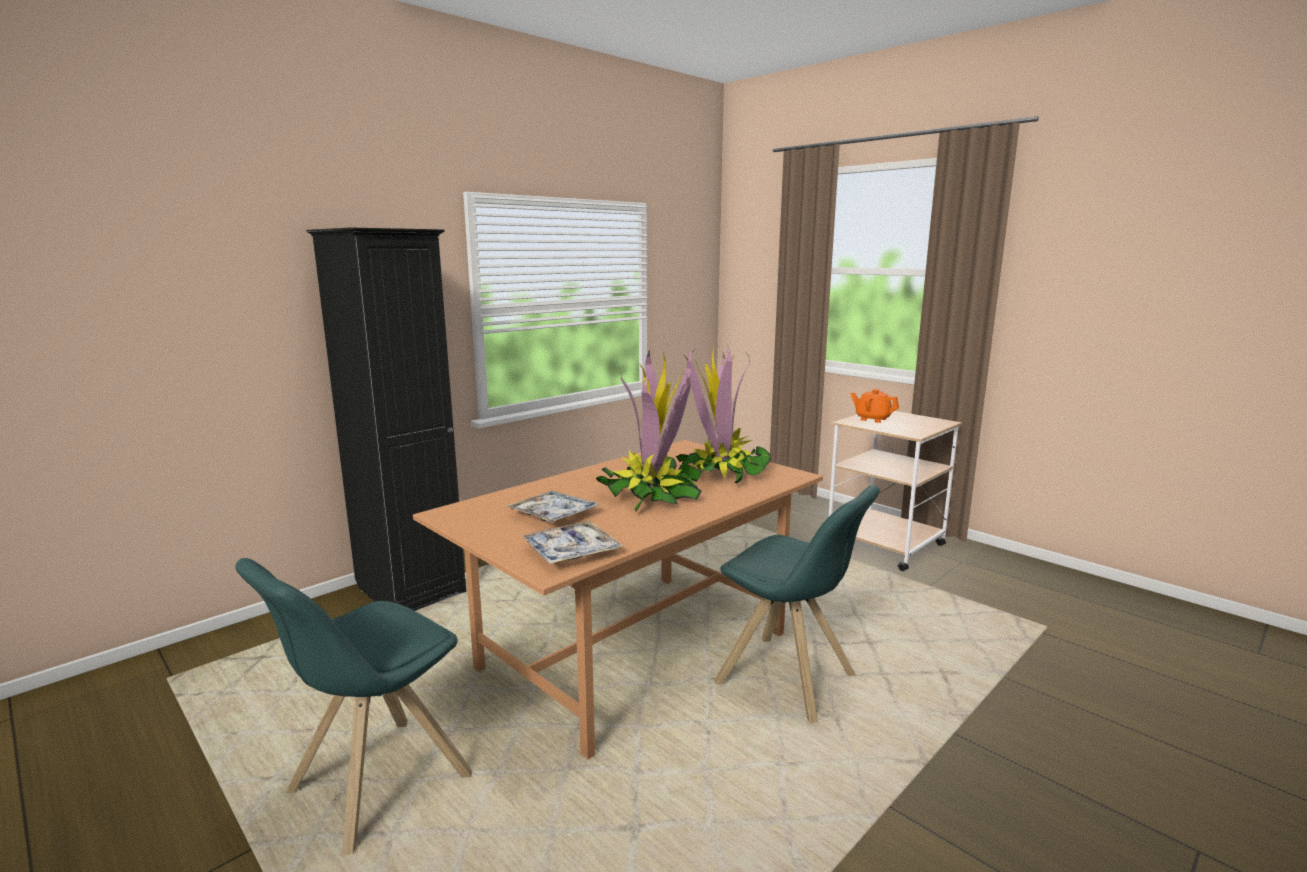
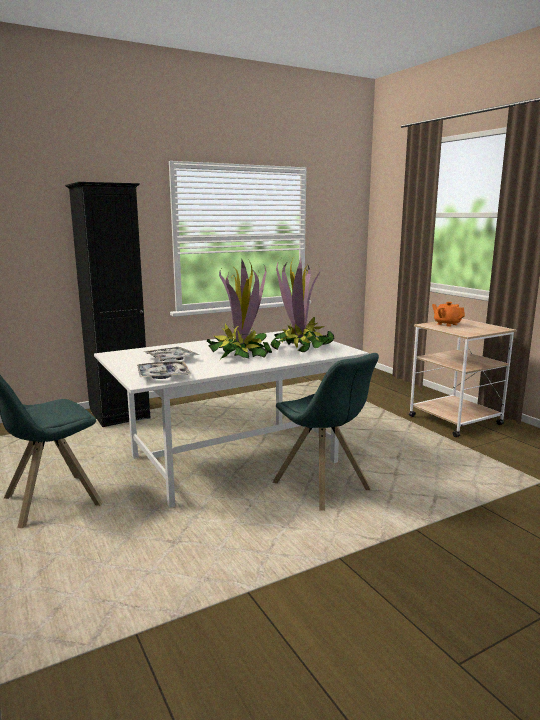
camera: 15 degrees right, 0 degrees up
(635, 653) = (233, 461): brown dining table -> white dining table

